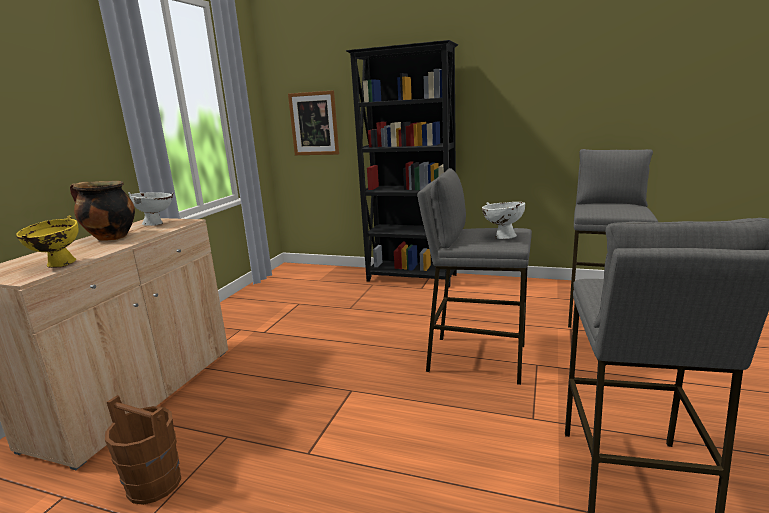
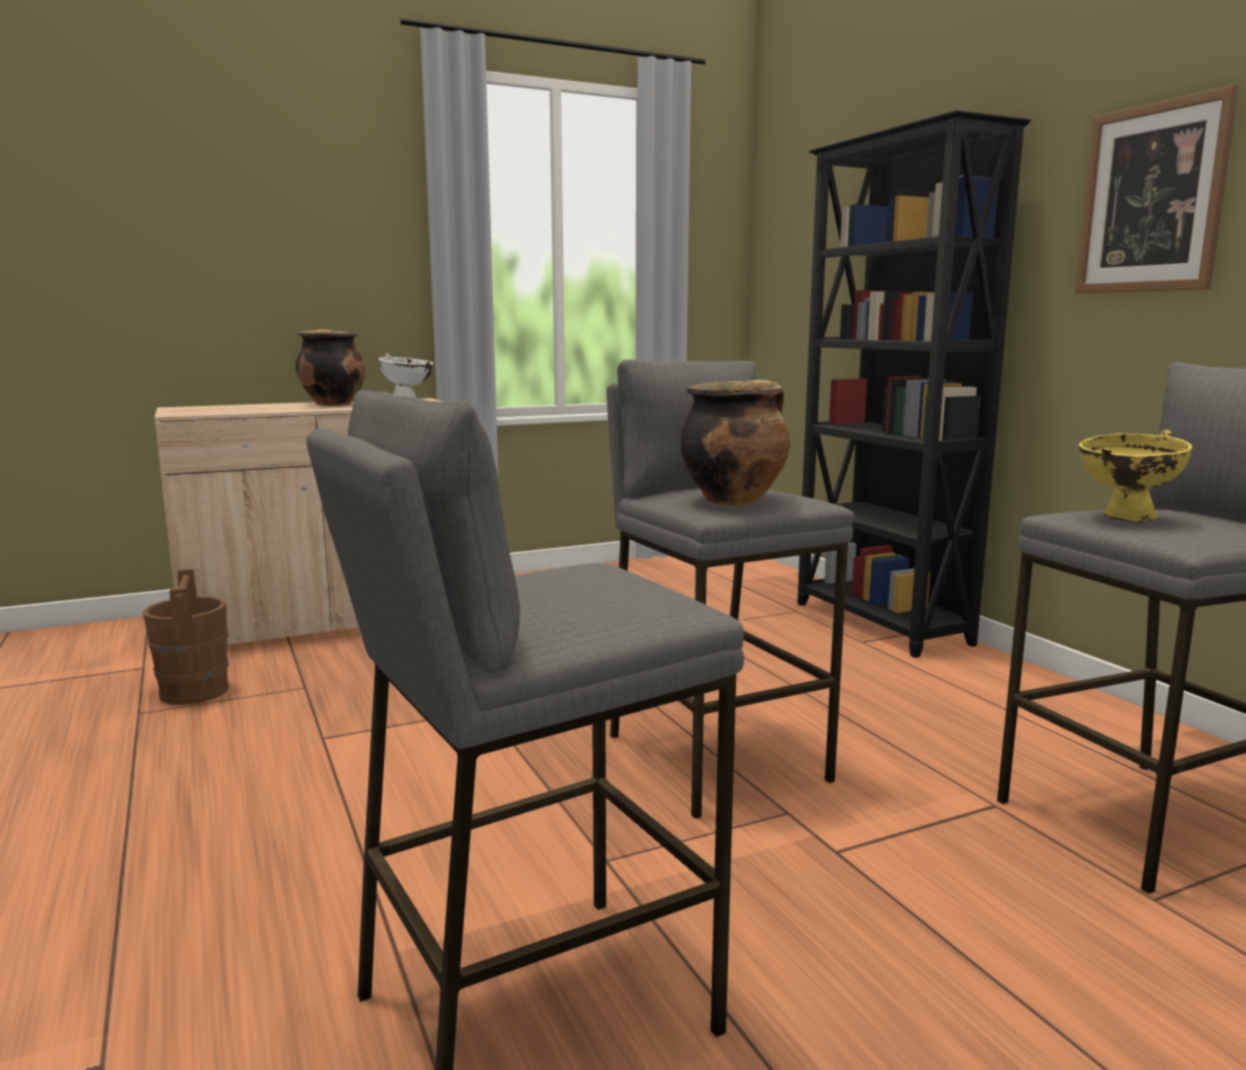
camera: 45 degrees right, 5 degrees down
(57, 265) = (222, 412): yellow bowl -> yellow bowl (1124, 518)
(314, 124) = (802, 294): picture -> picture (1151, 199)
(502, 236) = (733, 500): white bowl -> cooking pot

